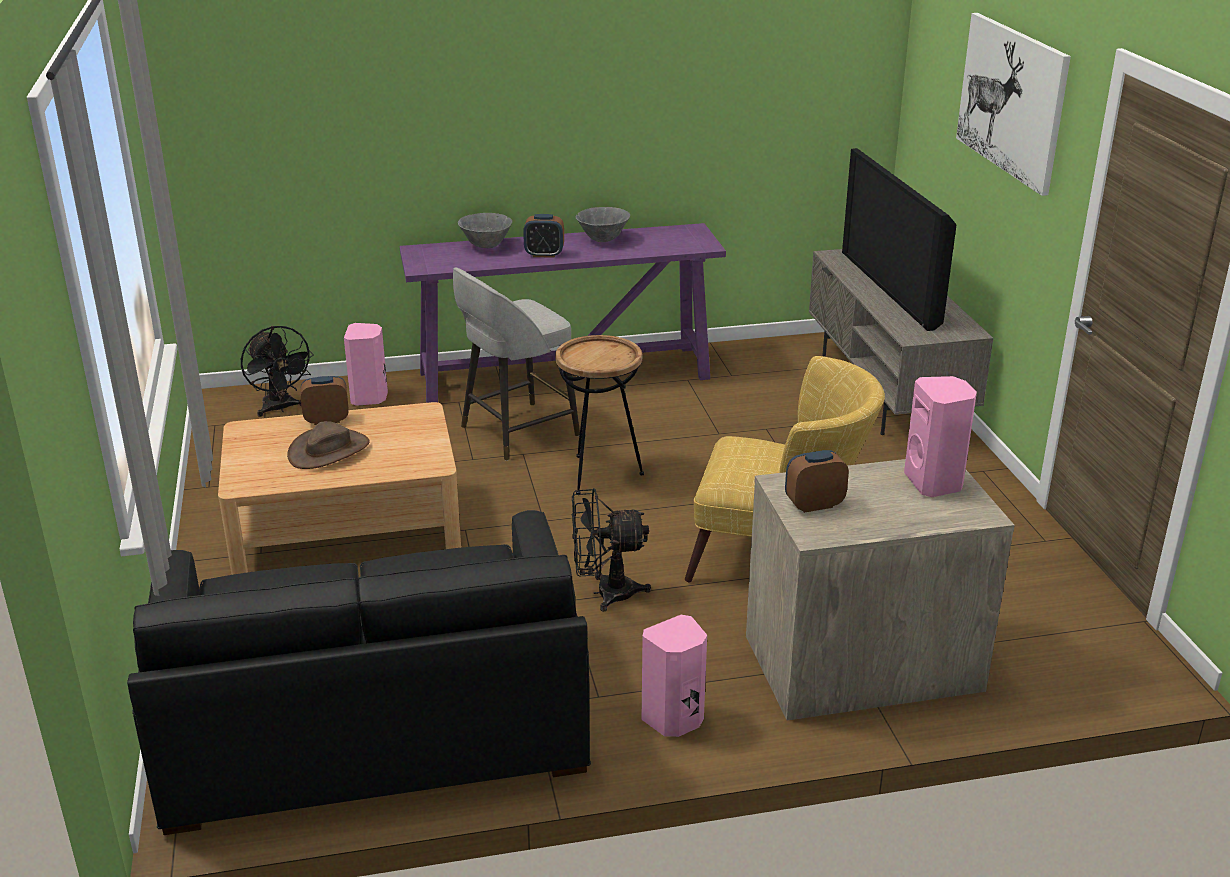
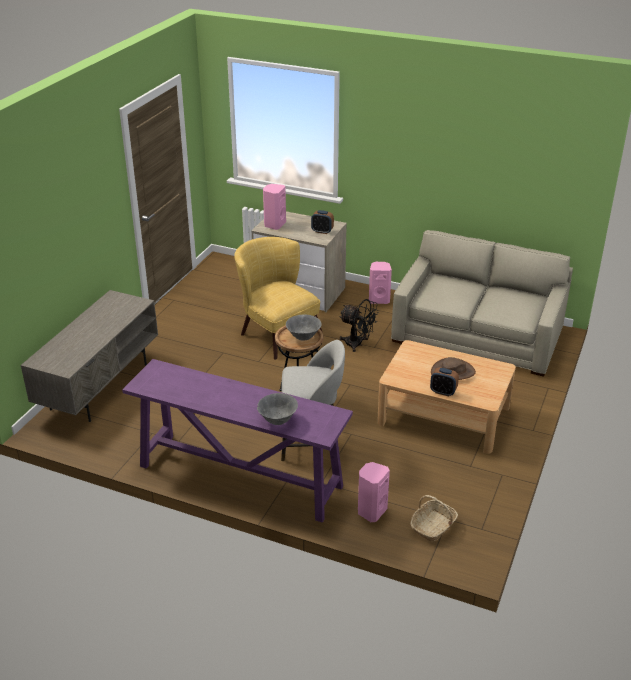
camera: 145 degrees left, 5 degrees up
(280, 409) = (433, 526): black fan -> basket
(372, 722) = (478, 334): black sofa -> beige sofa
(544, 254) = (253, 397): alarm clock -> none
(603, 240) = (203, 397): grey bowl -> grey bowl (303, 337)
(894, 288) = (88, 333): television -> none
(1011, 100) = (74, 187): picture -> none

